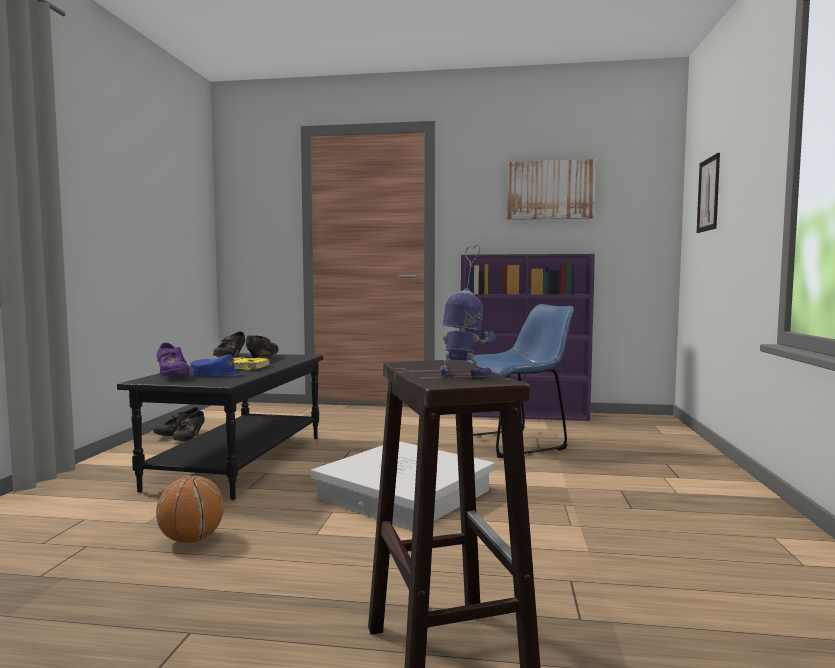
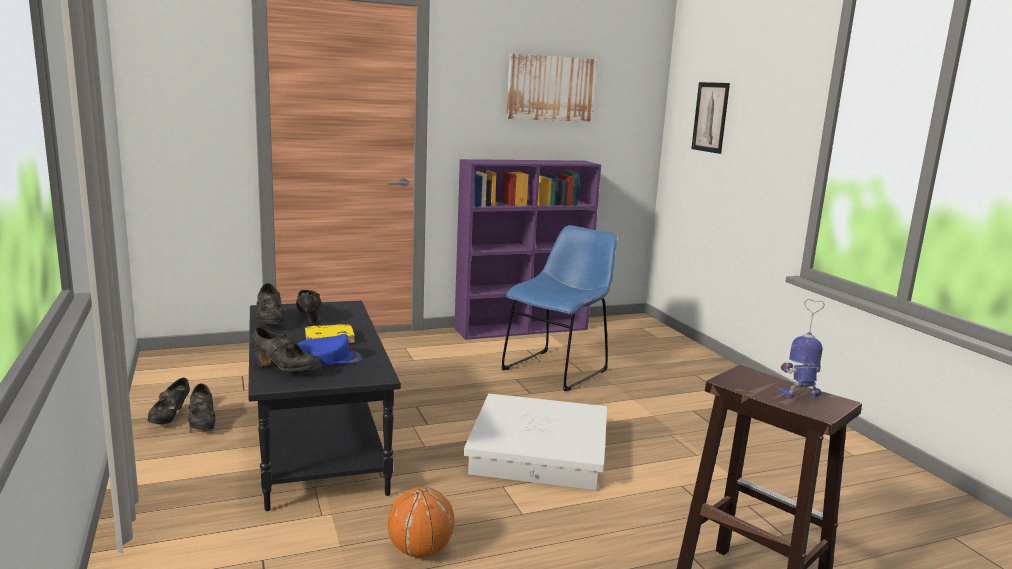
camera: 30 degrees left, 10 degrees up
(172, 376) = (286, 370): purple shoe -> black shoe

